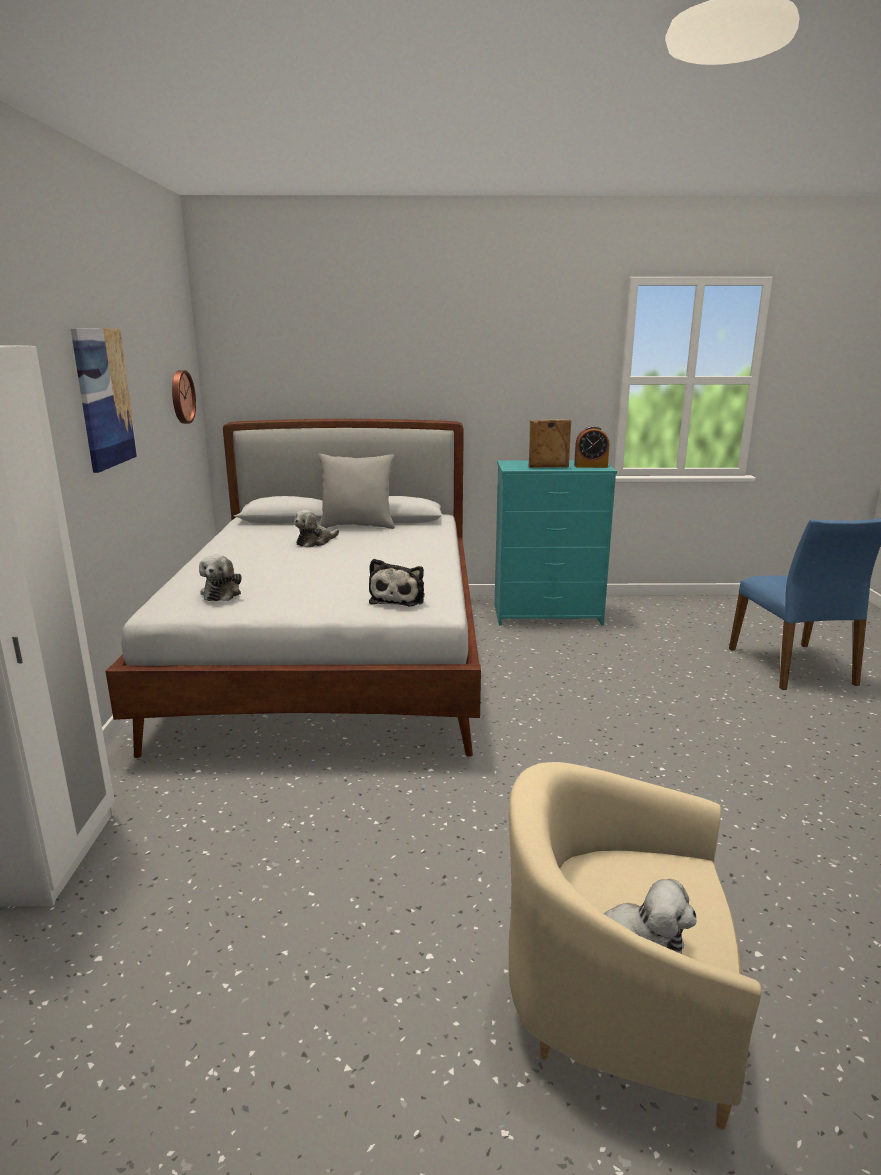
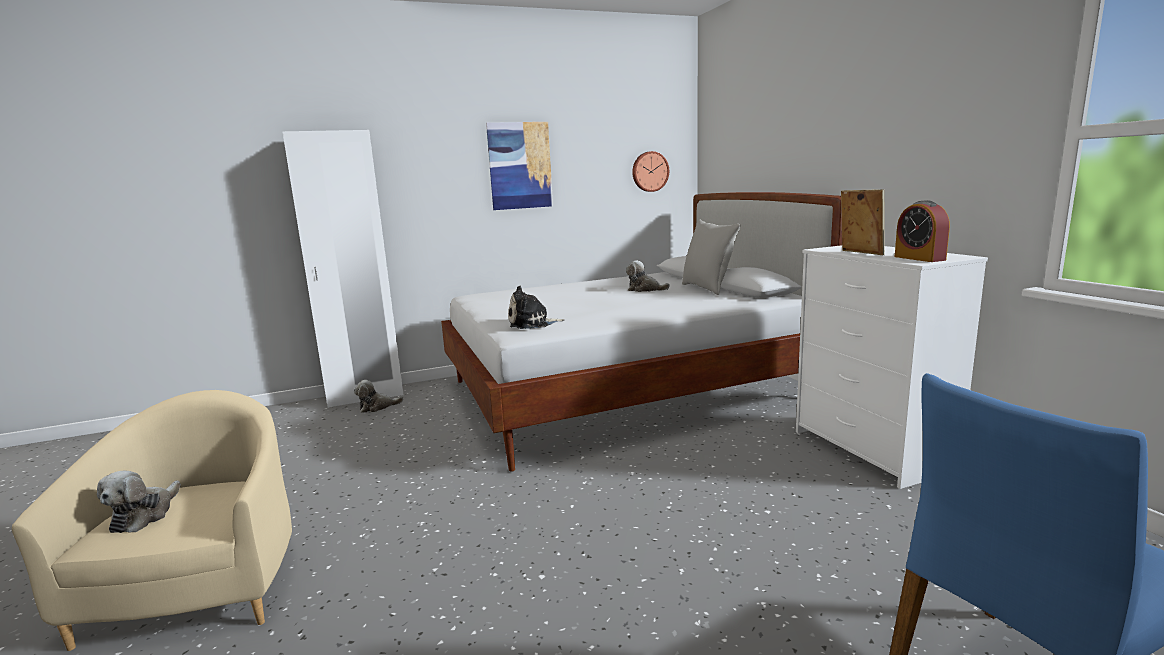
camera: 70 degrees right, 5 degrees down
(222, 593) = (504, 295): plush toy -> plush toy (377, 407)
(548, 614) = (872, 450): turquoise dresser -> white dresser

